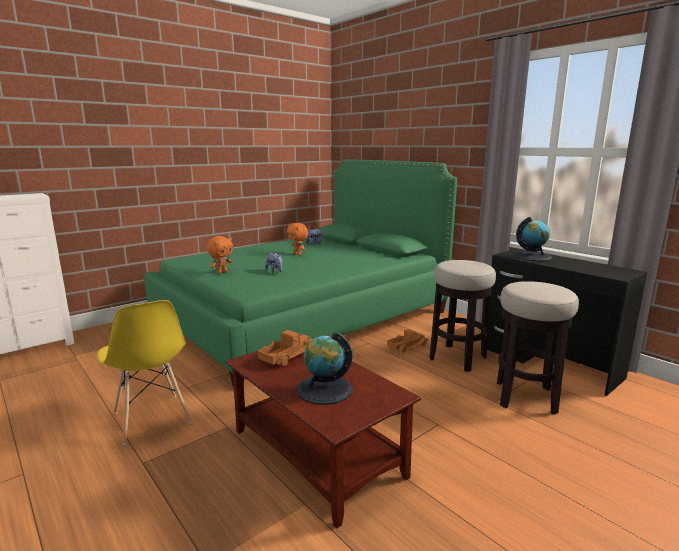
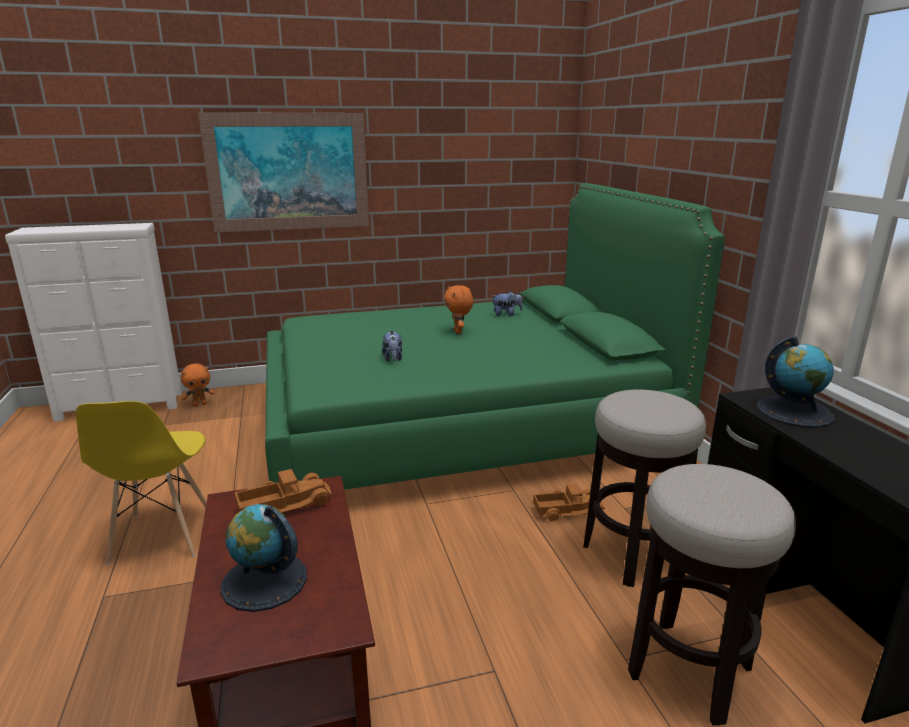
camera: 25 degrees right, 5 degrees up
(150, 153) = (288, 172): none -> picture
(221, 272) = (326, 350): orange plush toy -> orange plush toy (200, 404)

